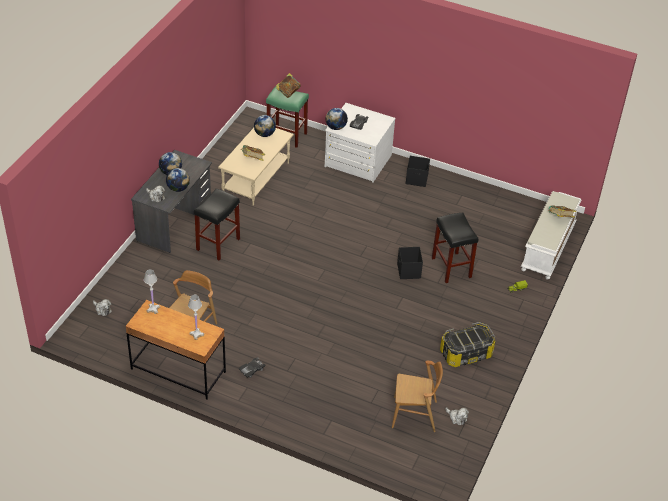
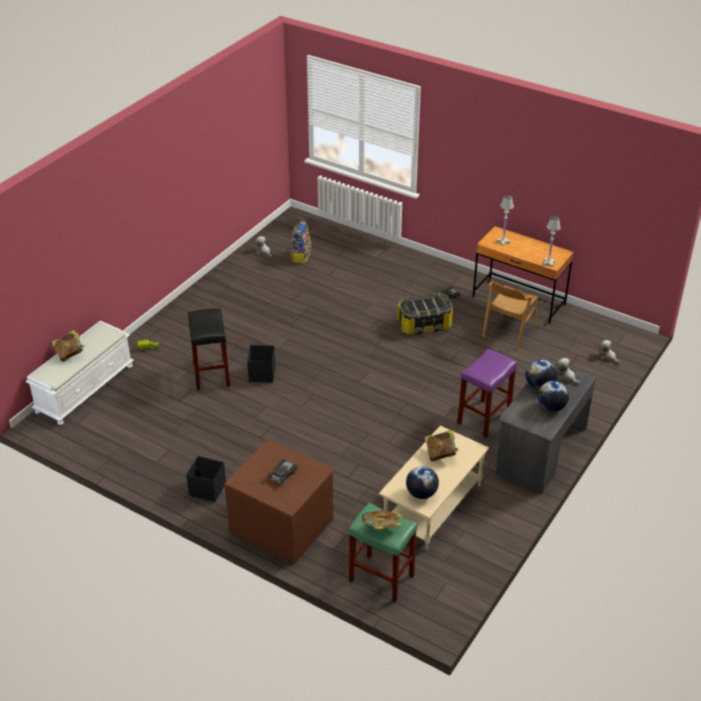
camera: 170 degrees left, 5 degrees down
(218, 245) = (484, 418): black stool -> purple stool
(336, 127) = (317, 471): globe -> none
(357, 161) = (282, 524): white dresser -> brown dresser
(414, 414) = (300, 256): brown chair -> backpack
(466, 354) = (233, 296): storage box -> storage box (424, 325)

